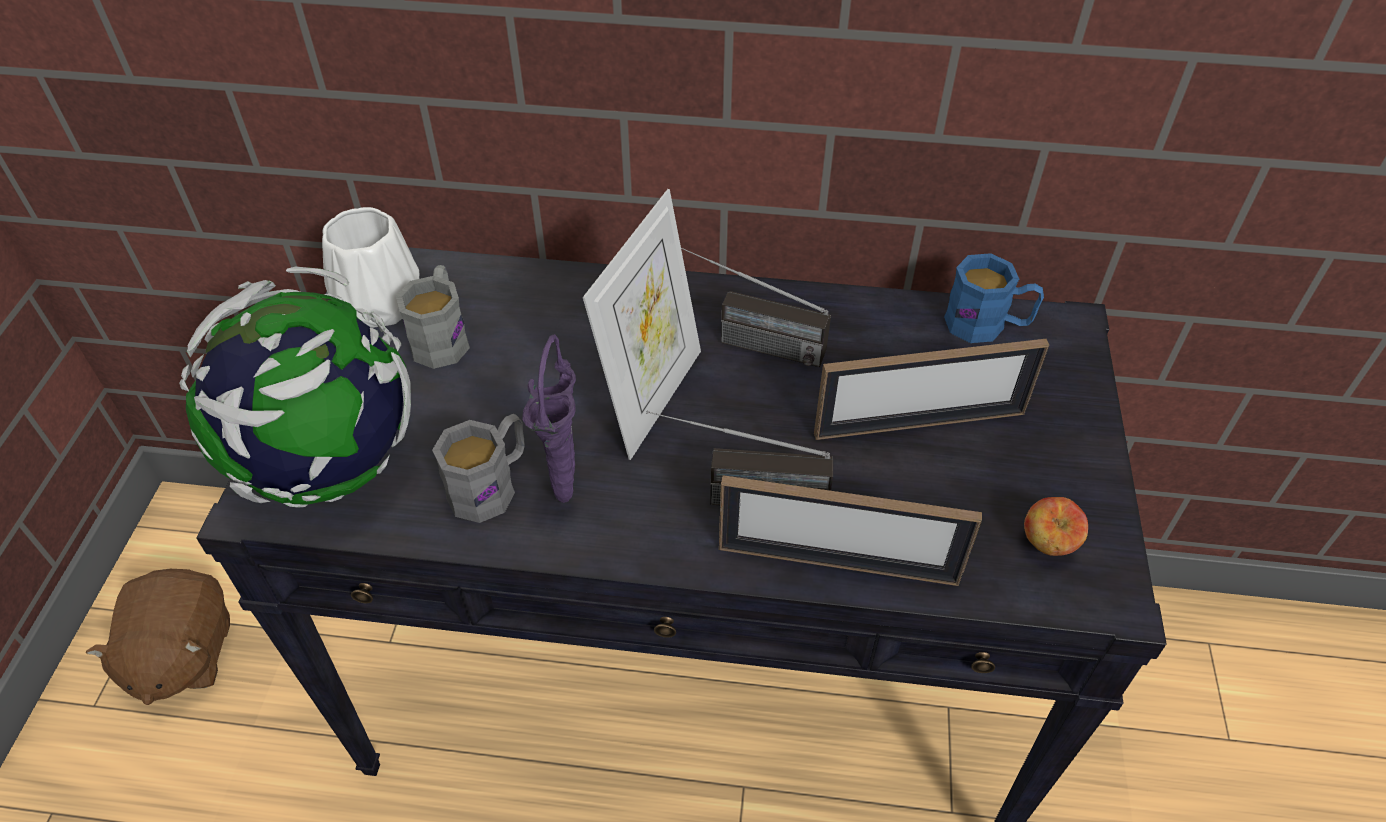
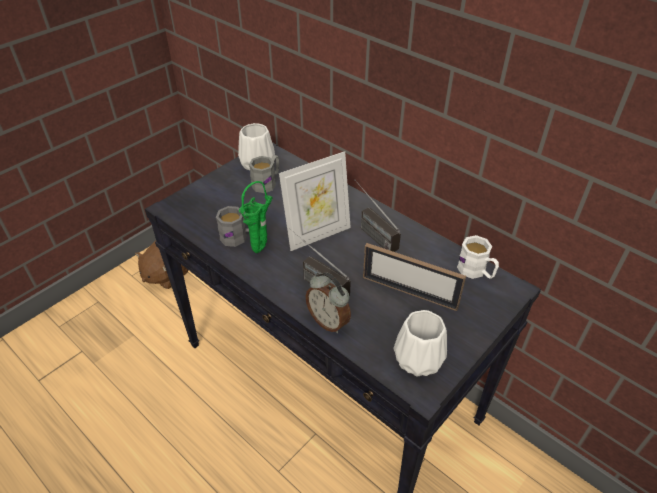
camera: 35 degrees right, 5 degrees down
(329, 466) = (197, 206): globe -> none
(566, 488) = (261, 249): purple vase -> green vase
(837, 563) = (329, 321): picture frame -> alarm clock
(987, 325) = (476, 272): blue mug -> white mug
(1047, 543) = (417, 359): apple -> white vase

